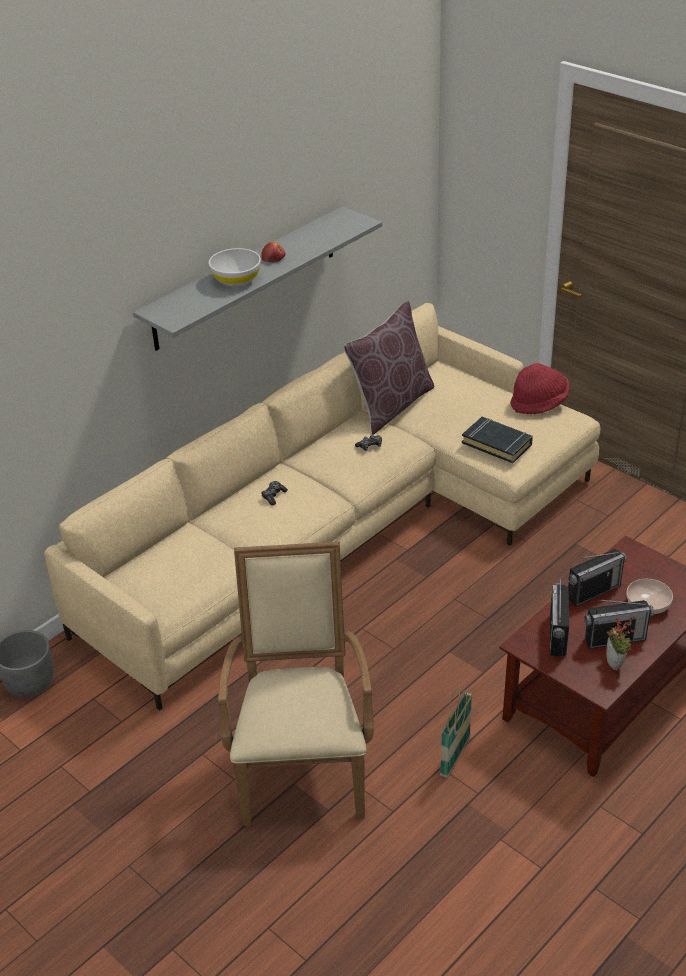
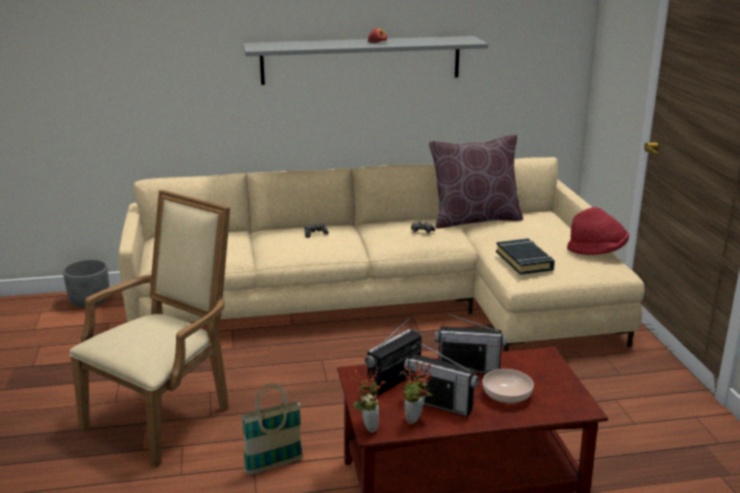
camera: 35 degrees right, 15 degrees down
(236, 280) = (332, 44): white bowl -> none
(592, 689) = (367, 425): none -> potted plant

